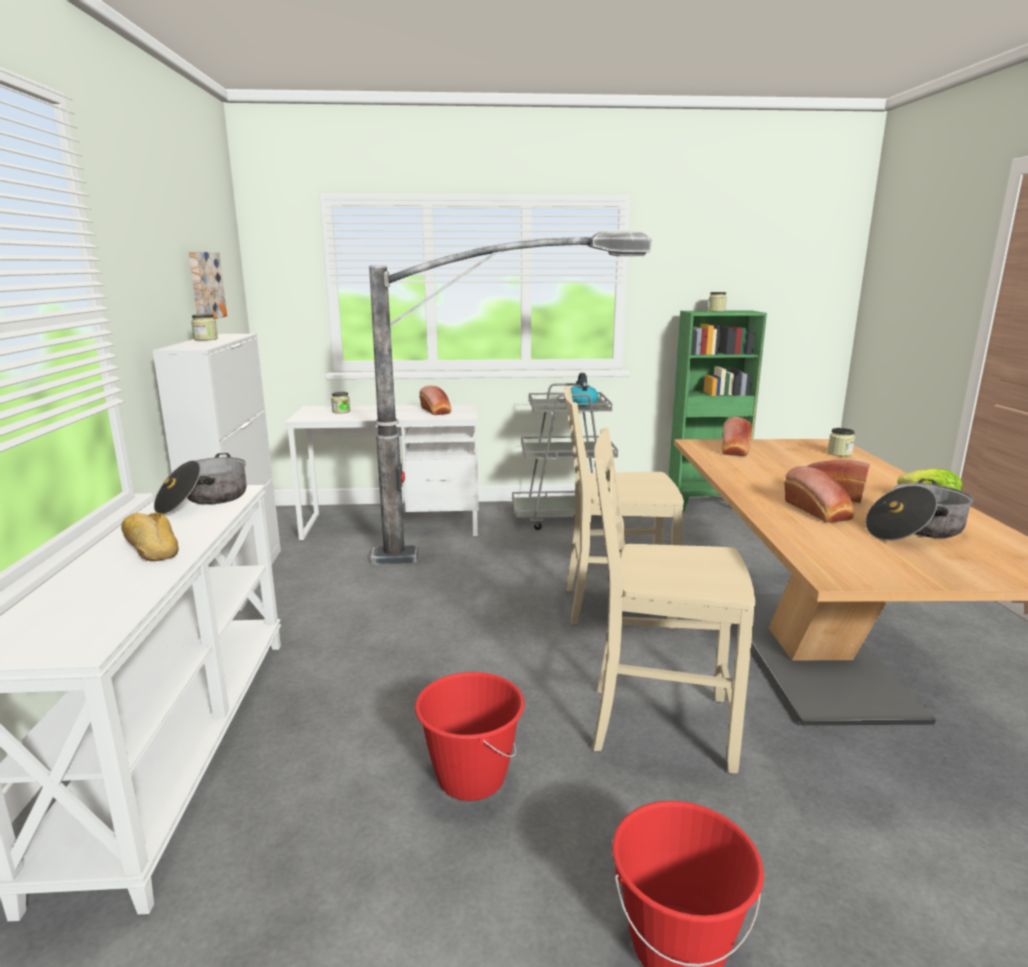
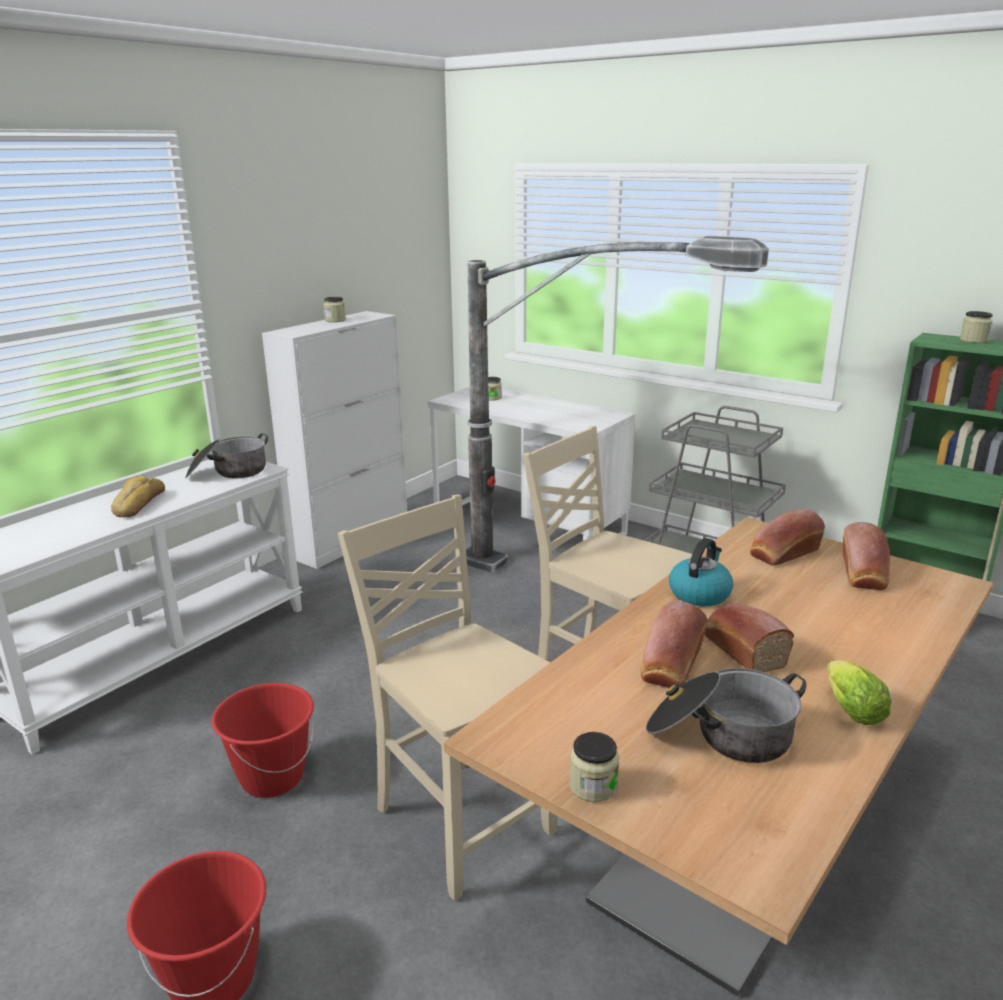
camera: 40 degrees right, 5 degrees up
(204, 285) = (370, 264): picture -> none
(436, 411) = (575, 415): bread -> bread (863, 574)
(581, 403) = (738, 438): kettle -> kettle (699, 593)
(839, 453) = (919, 603): jar -> jar (593, 786)

